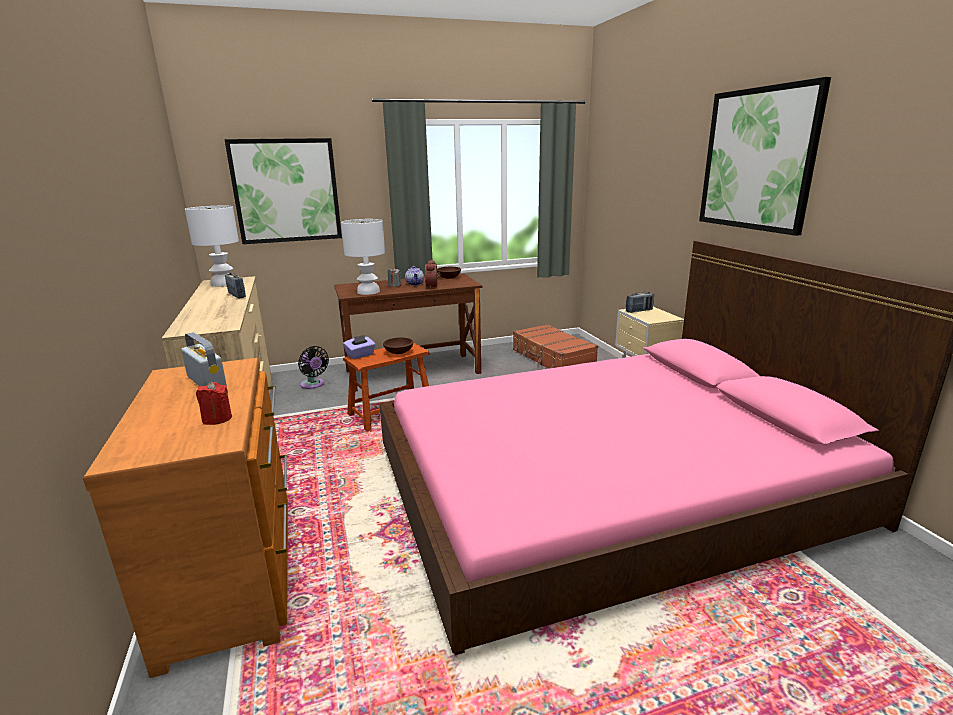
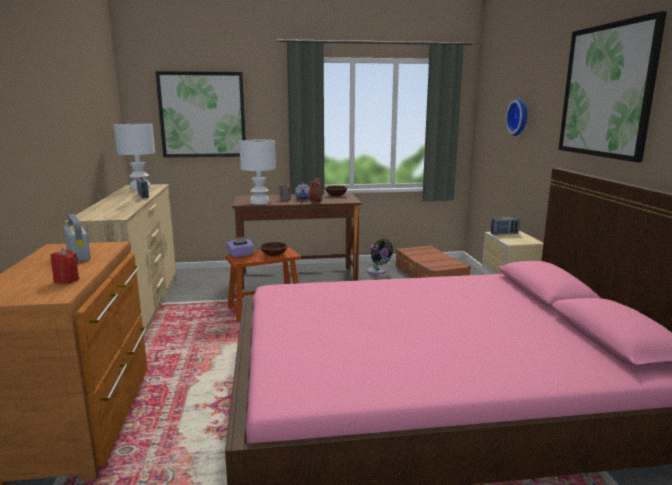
camera: 10 degrees right, 5 degrees down
(313, 385) = (209, 281): black fan -> black fan (377, 272)
(646, 184) = (519, 117): none -> wall clock

